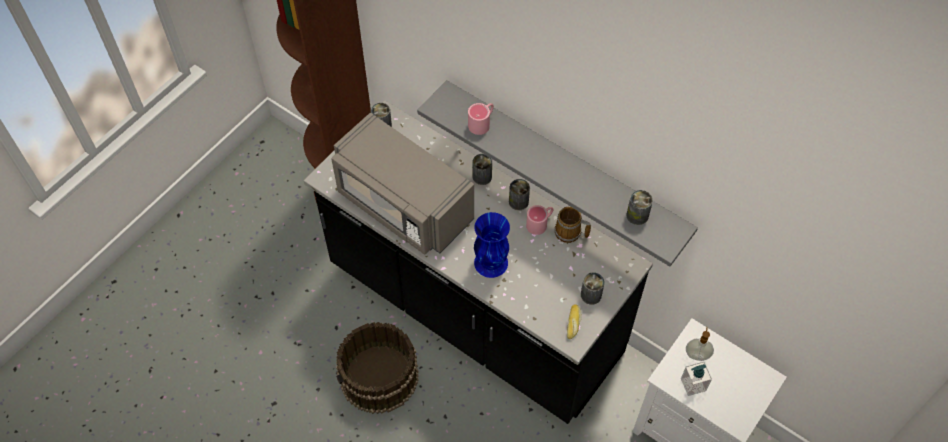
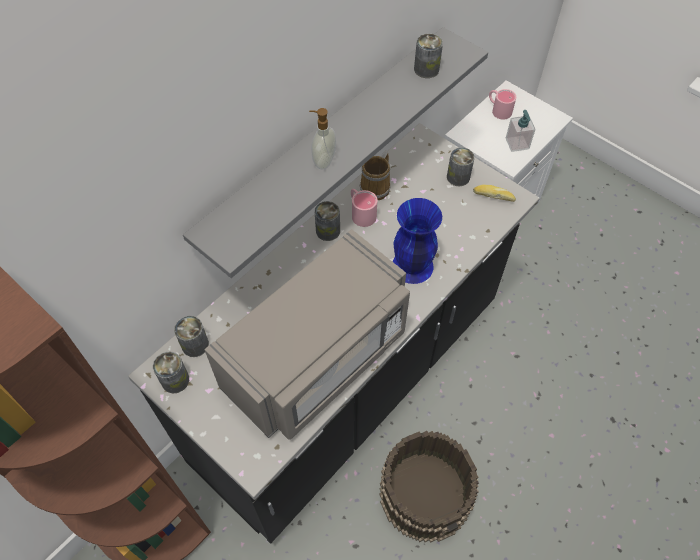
camera: 85 degrees left, 0 degrees up
(482, 123) = (269, 198): pink mug -> pink mug (498, 109)
(482, 176) = (285, 265): can -> can (195, 345)
(697, 355) = (485, 136): soap dispenser -> soap dispenser (323, 160)

